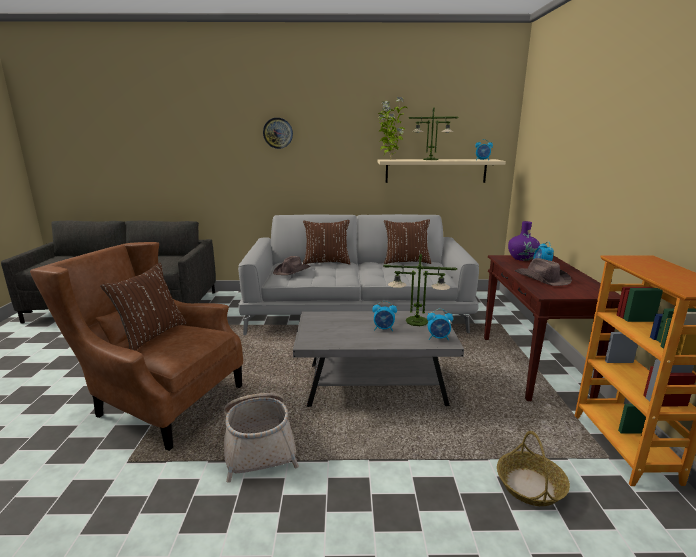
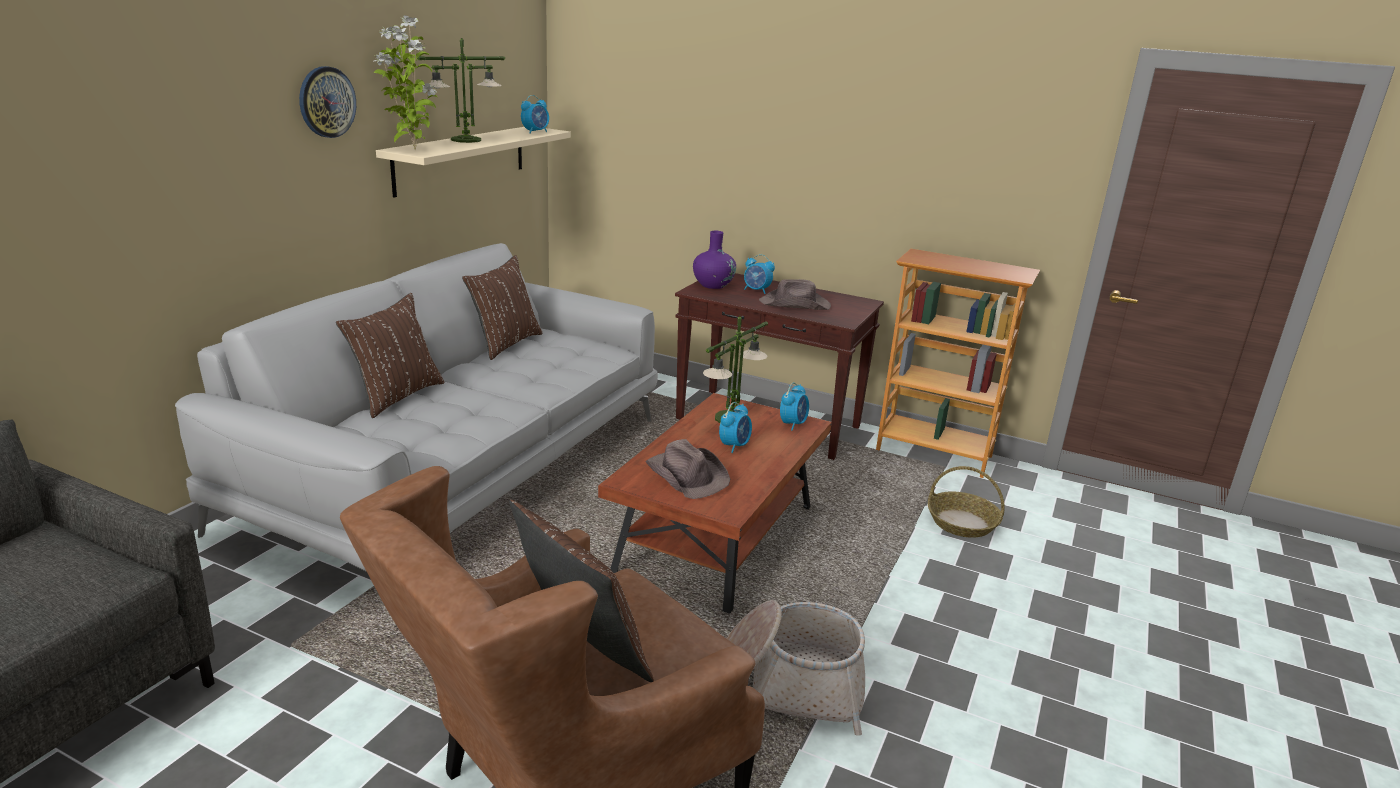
camera: 65 degrees left, 5 degrees up
(278, 133) = (167, 111): wall clock -> wall clock (326, 102)
(292, 271) = (400, 437): brown hat -> brown hat (687, 475)
(374, 385) = (717, 540): grey coffee table -> brown coffee table

